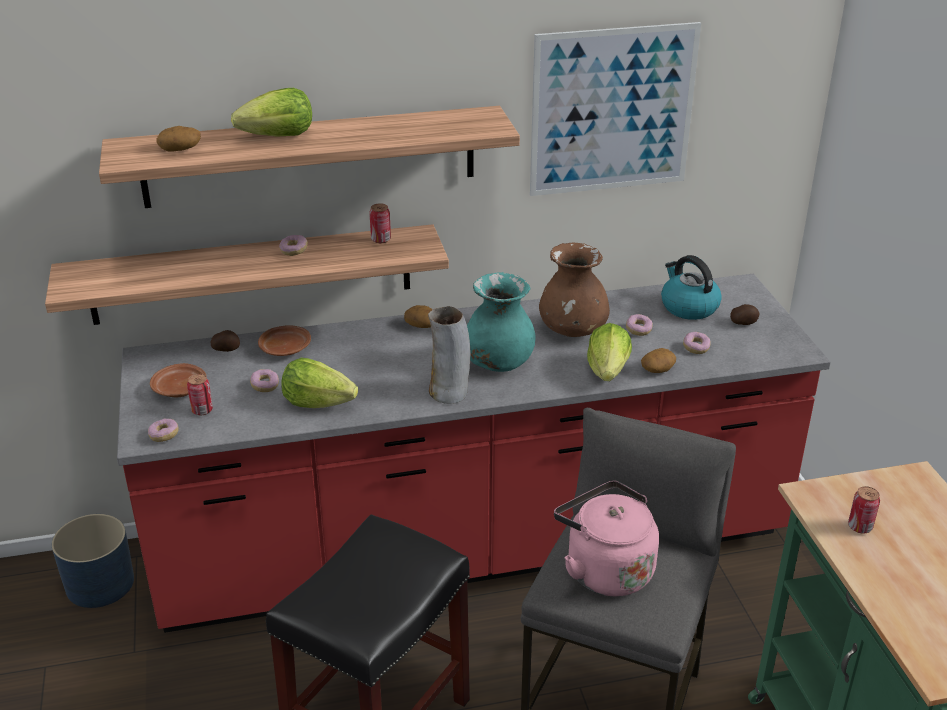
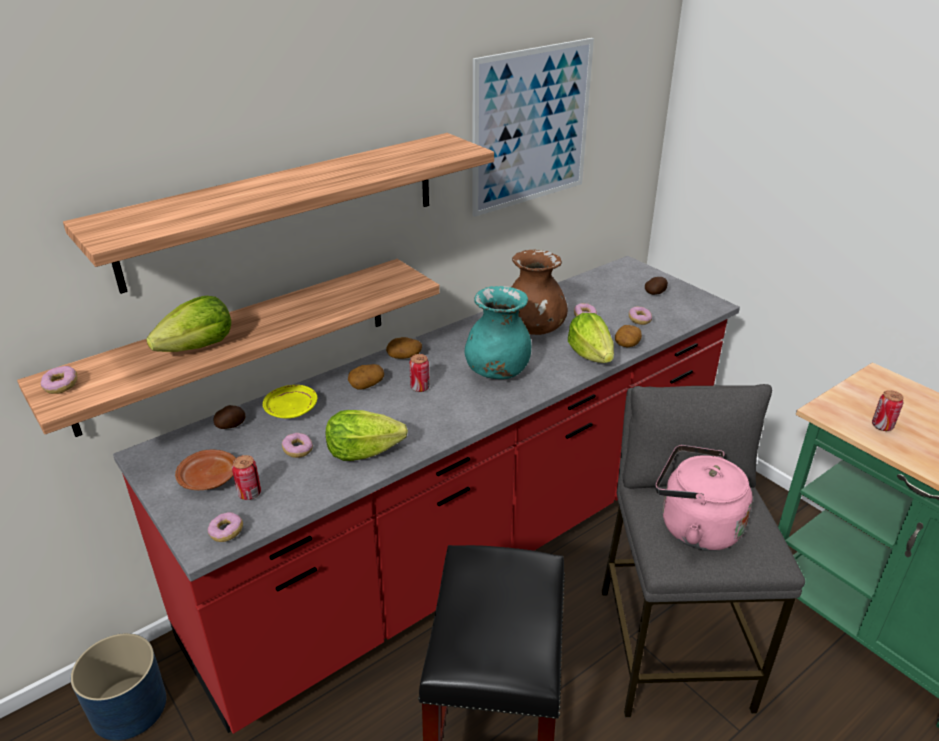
camera: 25 degrees left, 0 degrees up
(180, 149) = (169, 215): potato -> potato (366, 384)
(279, 137) = (267, 187): lettuce -> lettuce (199, 347)
(285, 348) = (291, 409): brown plate -> yellow plate
(294, 251) = (286, 308): donut -> donut (61, 386)
(381, 239) = (362, 281): can -> can (420, 387)
(449, 392) = (477, 408): vase -> none
(688, 307) = (605, 290): kettle -> none

